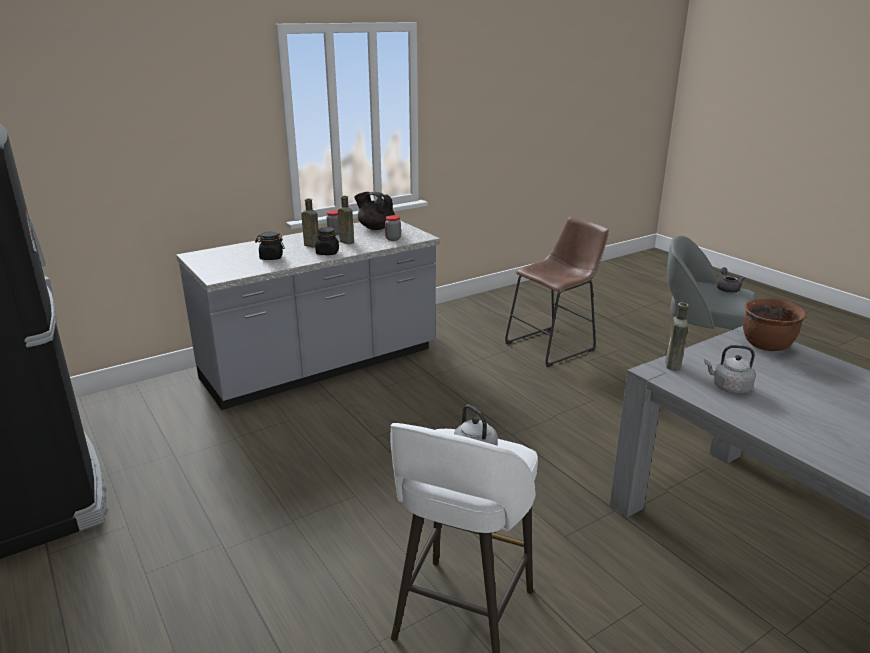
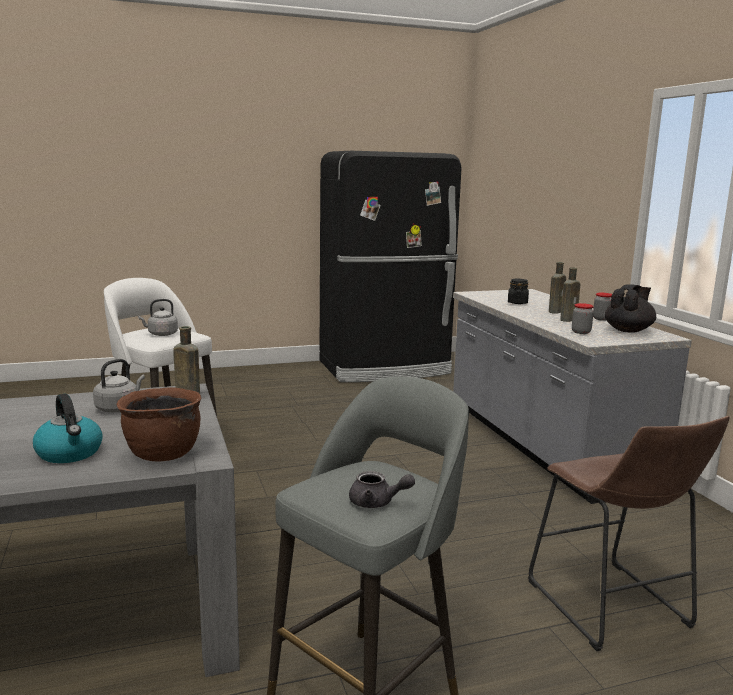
camera: 105 degrees right, 10 degrees down
(327, 253) = (529, 314): black jar -> none
(815, 375) = (70, 453): none -> kettle

